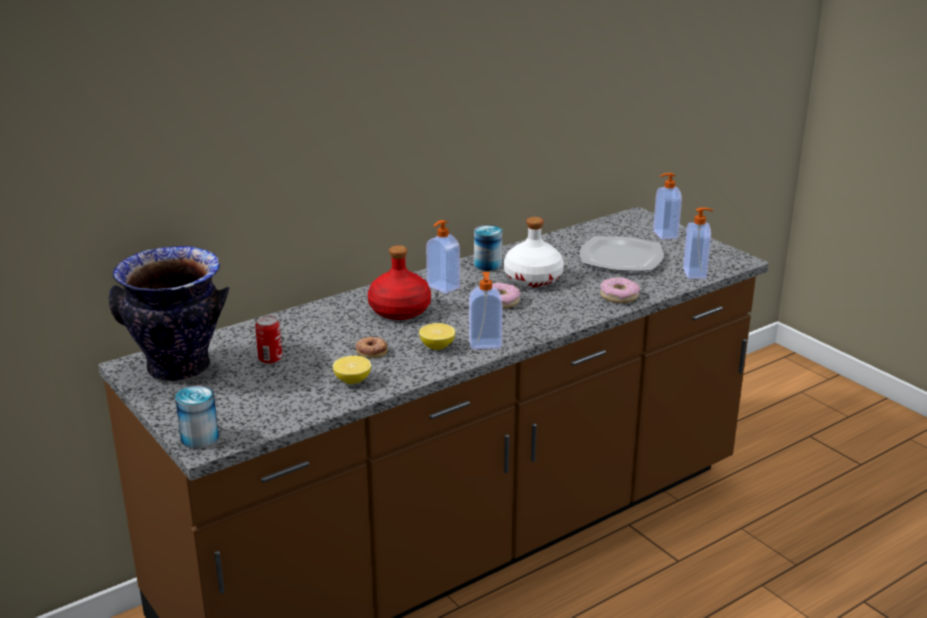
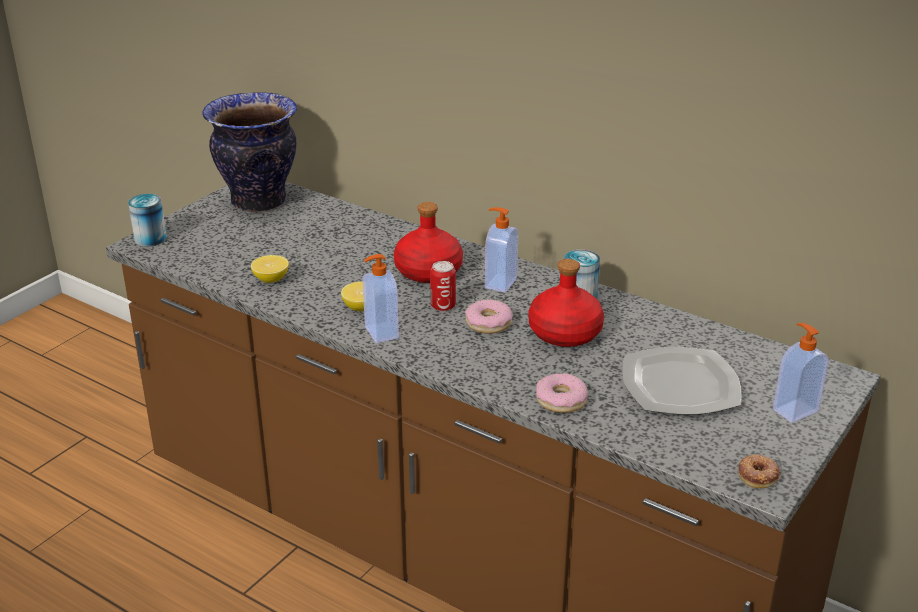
camera: 70 degrees right, 5 degrees up
(270, 359) = (293, 234): can -> can (443, 306)
(371, 350) = (334, 276): donut -> donut (758, 475)
(533, 279) = (564, 333): white bottle -> red bottle
(695, 273) = (681, 452): soap dispenser -> none

